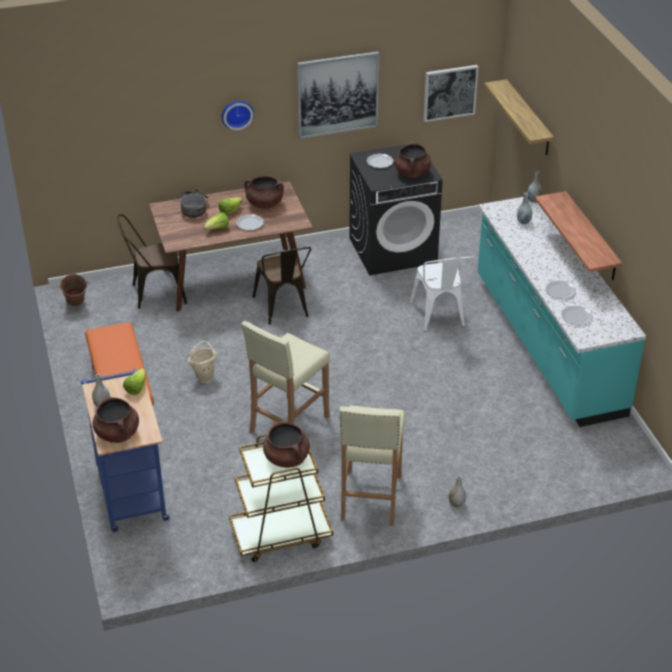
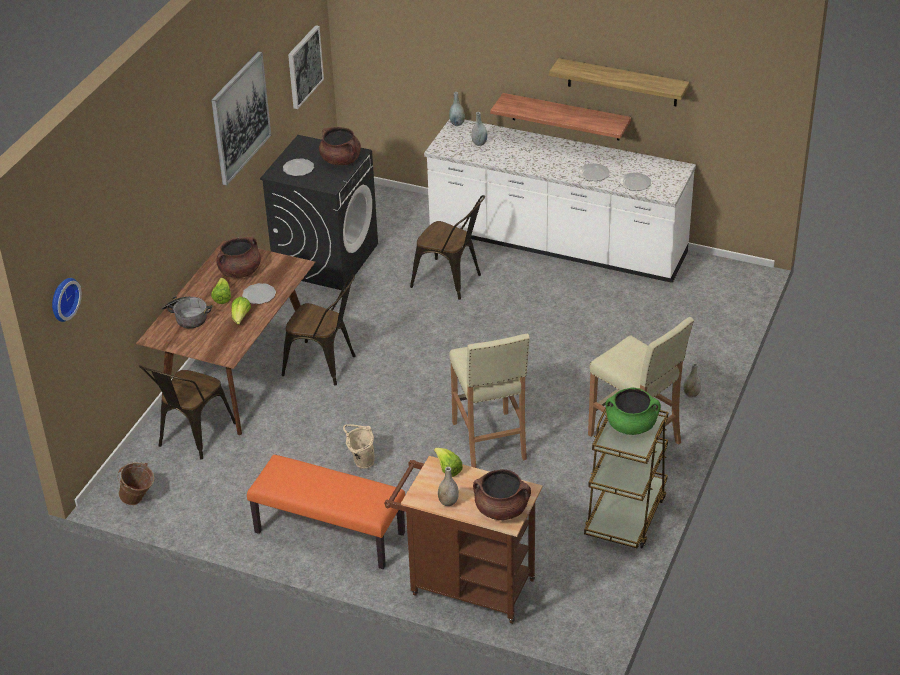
camera: 50 degrees left, 0 degrees up
(130, 489) = (465, 586): blue cart -> brown cart
(237, 113) = (181, 187): wall clock -> wall clock (62, 298)
(287, 458) = (631, 426): brown cooking pot -> green cooking pot
(439, 317) = (451, 281): white chair -> brown chair
(528, 118) = (403, 50): shelf -> shelf (622, 82)
(546, 345) = (557, 245): turquoise counter -> white counter

